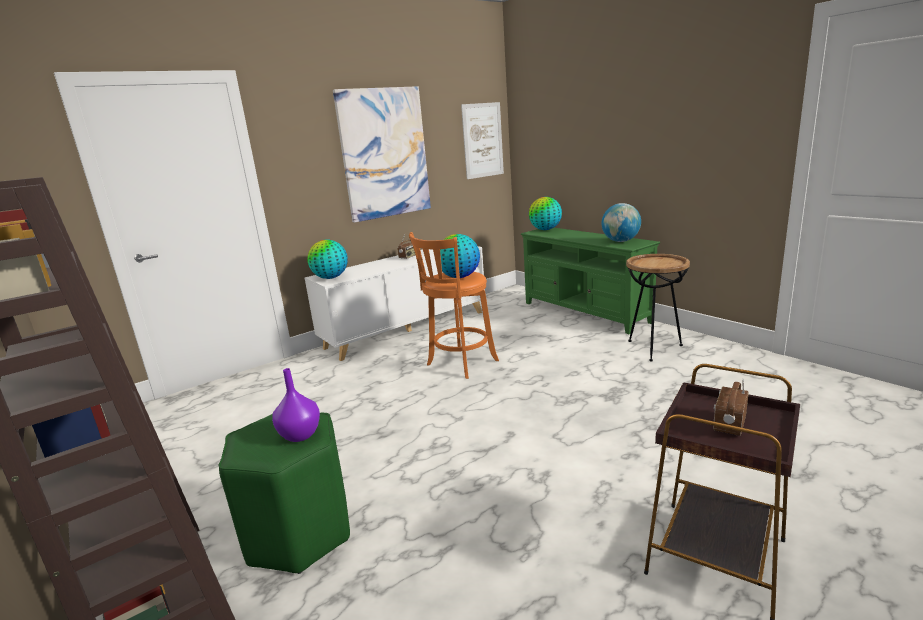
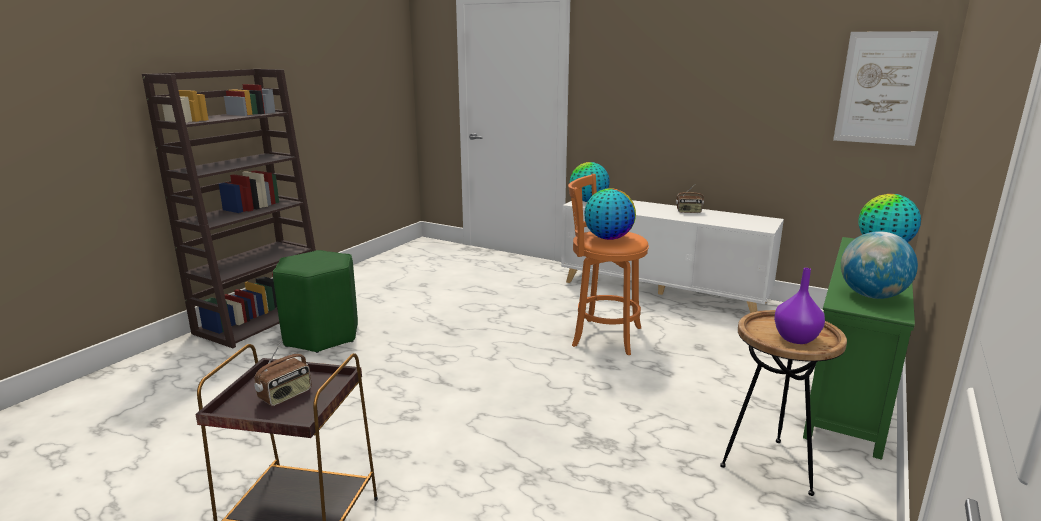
camera: 65 degrees right, 0 degrees up
(301, 434) = (313, 265): purple vase -> purple vase (797, 338)
(384, 153) = (707, 86): picture -> none
(728, 424) = (286, 396): radio -> radio turned 120 degrees clockwise

